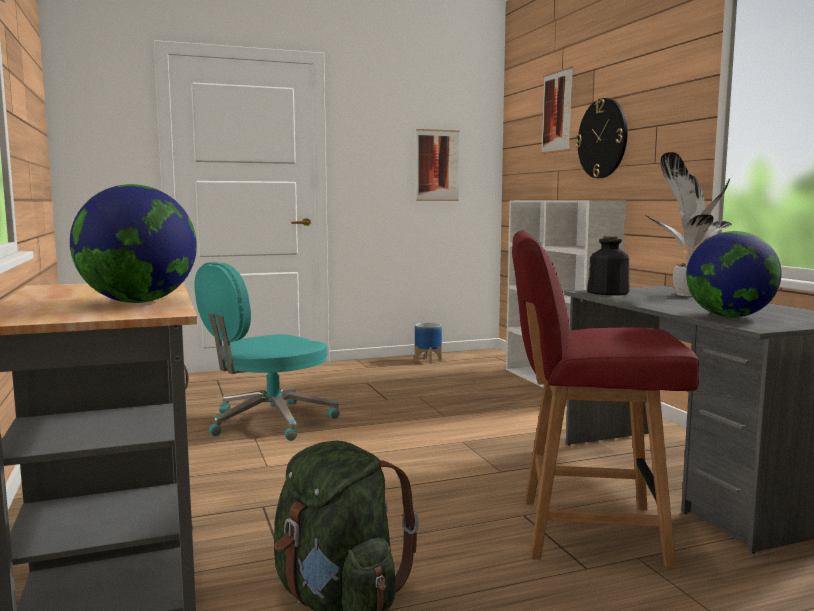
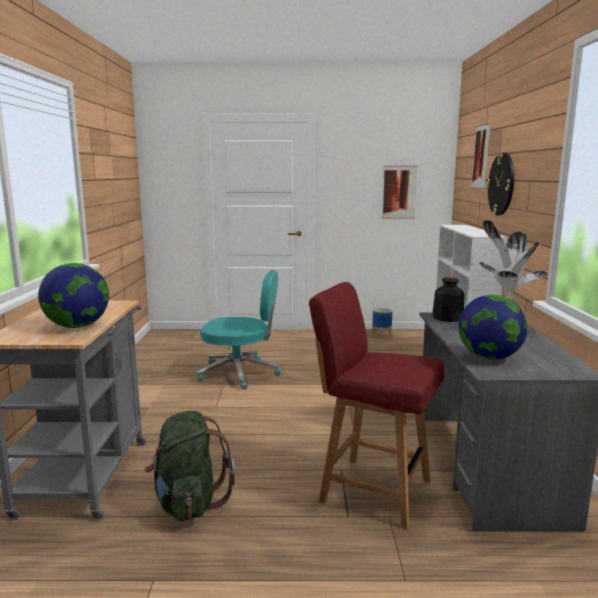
camera: 20 degrees right, 5 degrees up
(269, 422) = (240, 373): turquoise office chair -> turquoise office chair turned 150 degrees counterclockwise

